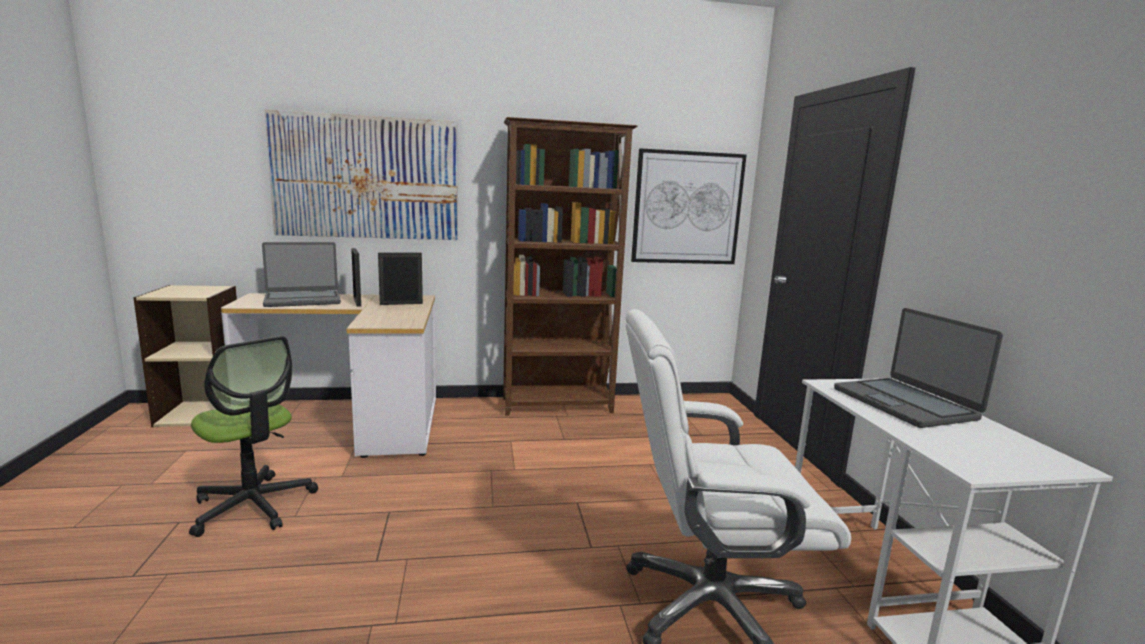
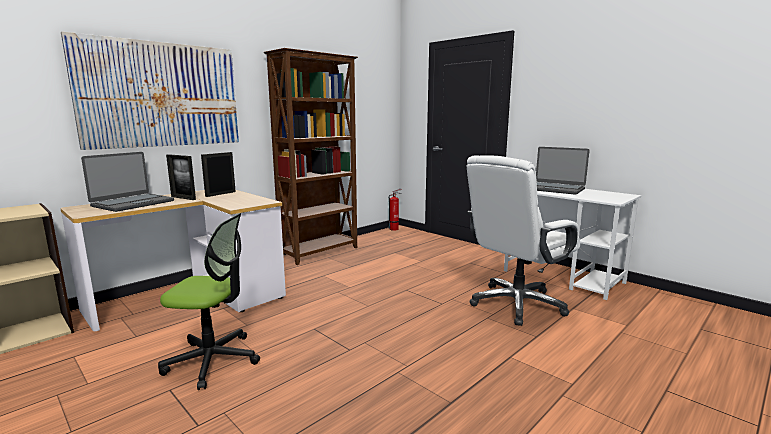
camera: 35 degrees left, 0 degrees up
(687, 208) = (370, 111): picture -> none
(712, 398) = (395, 229): none -> fire extinguisher

